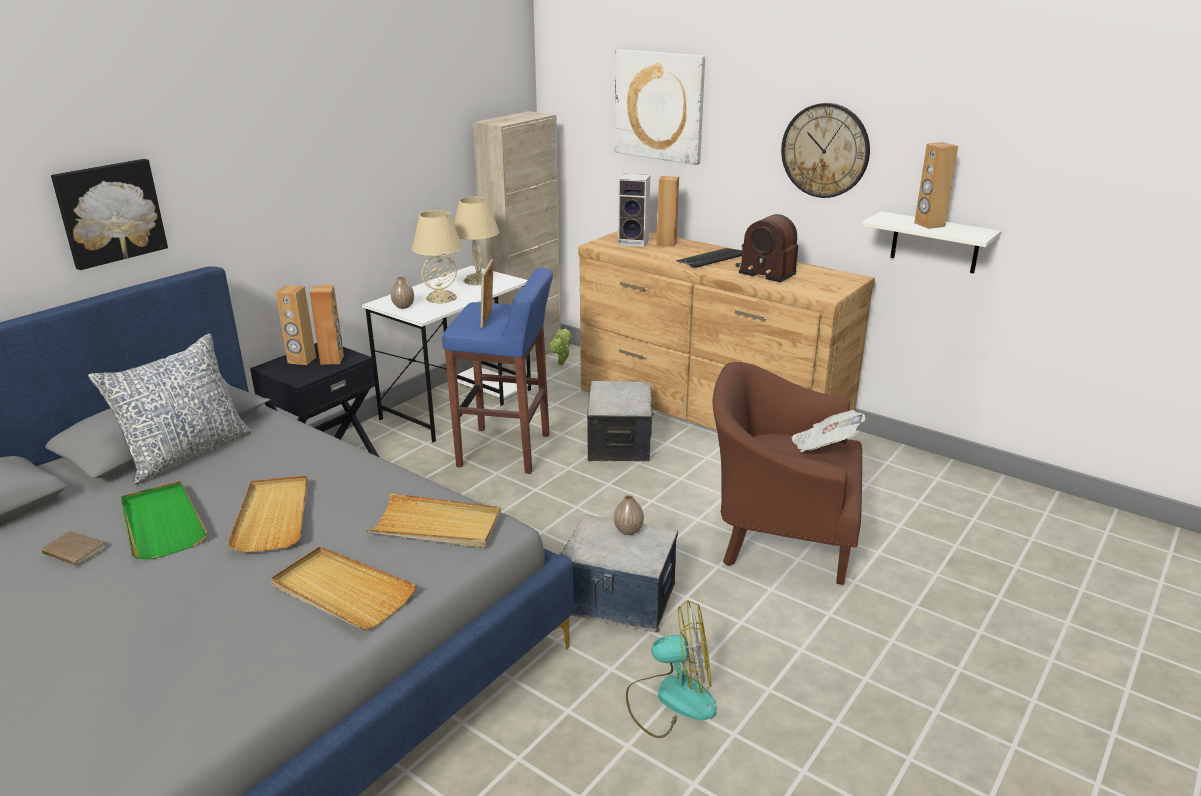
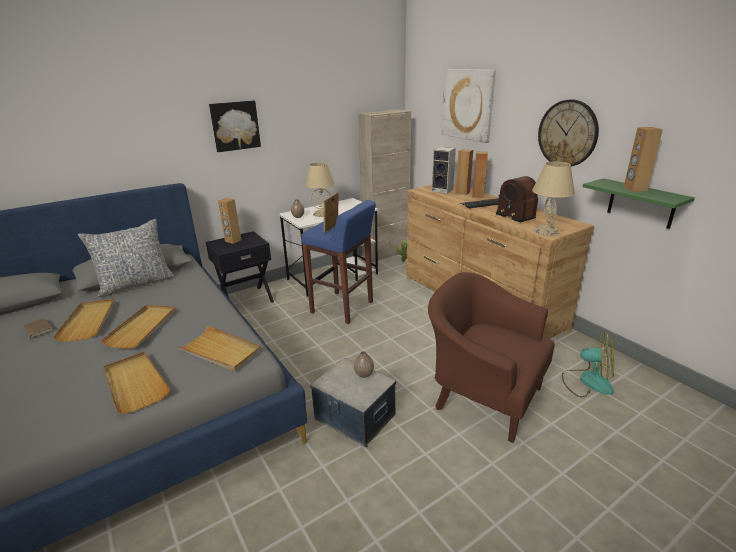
camera: 20 degrees right, 0 degrees up
(110, 212) = (121, 148): picture -> picture (235, 126)
(162, 523) = (88, 321): green tray -> beige tray
(332, 360) = (248, 242): brown speaker -> brown speaker (478, 196)
(477, 280) = (349, 206): beige table lamp -> beige table lamp (546, 231)
(620, 443) = (411, 313): storage box -> none
(671, 699) = (348, 499): fan -> fan (587, 381)
(824, 446) = (519, 340): newspaper -> none
(935, 243) = (641, 203): white shelf -> green shelf

